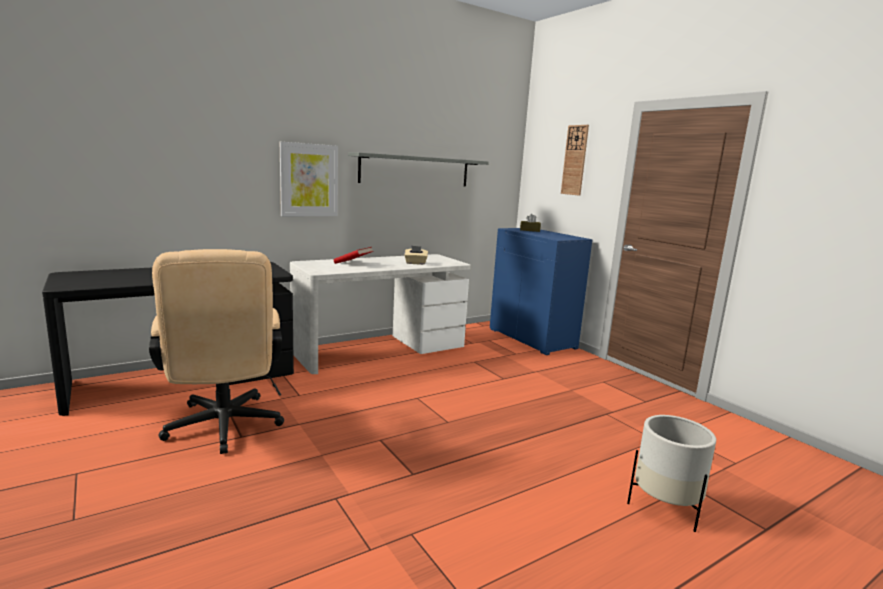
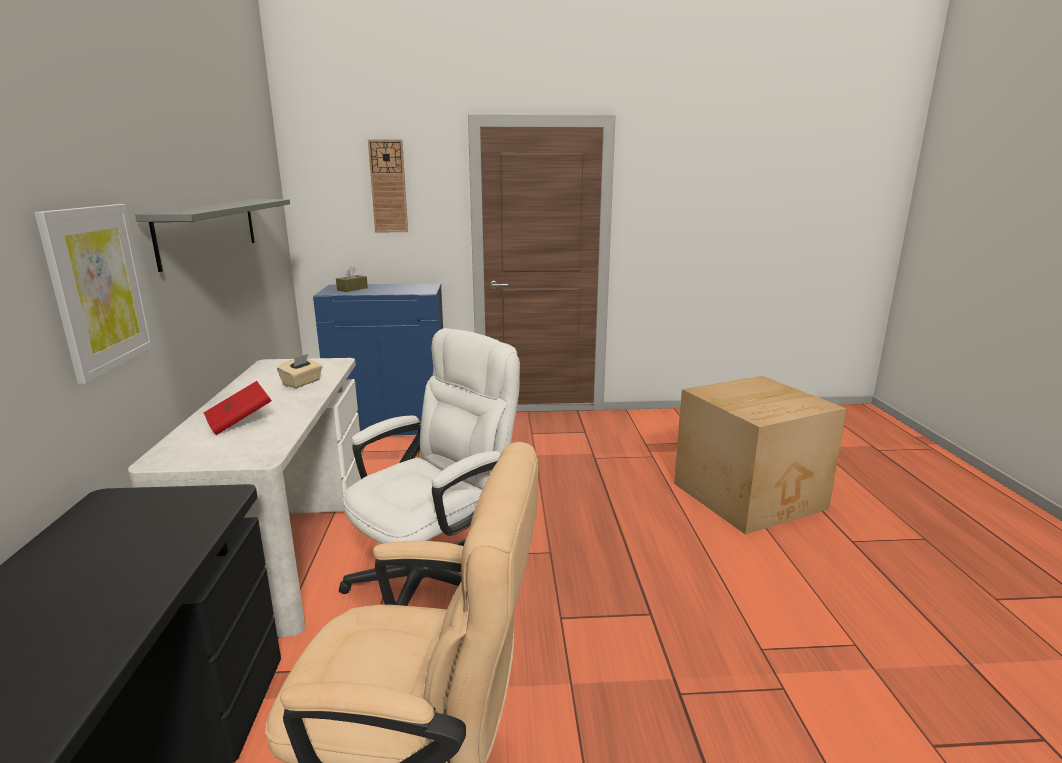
camera: 60 degrees left, 5 degrees up
(388, 392) = (435, 574): none -> white office chair
(665, 508) = (750, 496): white planter -> cardboard box

